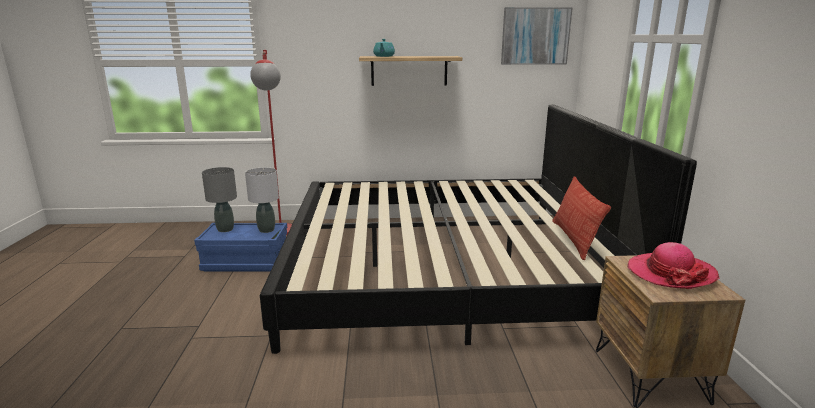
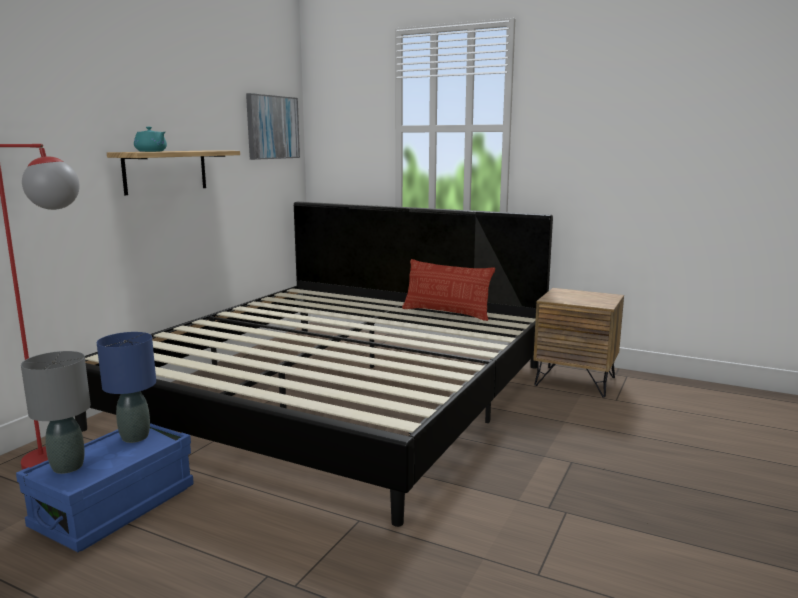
camera: 60 degrees left, 5 degrees down
(266, 230) = (135, 437): grey table lamp -> blue table lamp
(670, 273) = (578, 296): hat -> none

